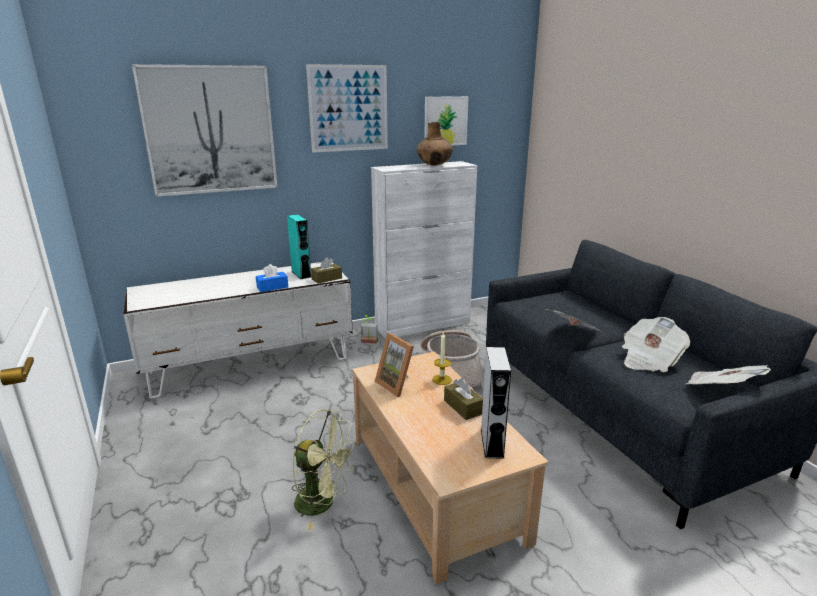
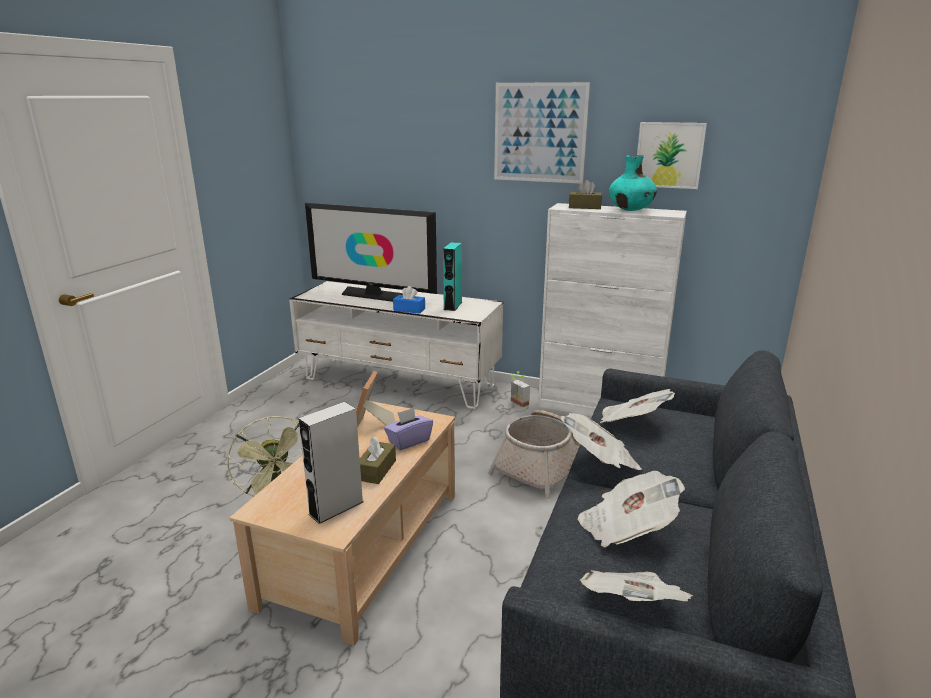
camera: 45 degrees right, 0 degrees up
(209, 285) = (373, 294): none -> television
(210, 130) = (401, 148): picture -> none
(327, 279) = (463, 316): brown tissue box -> brown tissue box (584, 207)
(434, 165) = (631, 210): brown vase -> turquoise vase
(442, 379) = (409, 441): candle -> purple tissue box
(544, 308) = (632, 422): none -> newspaper

